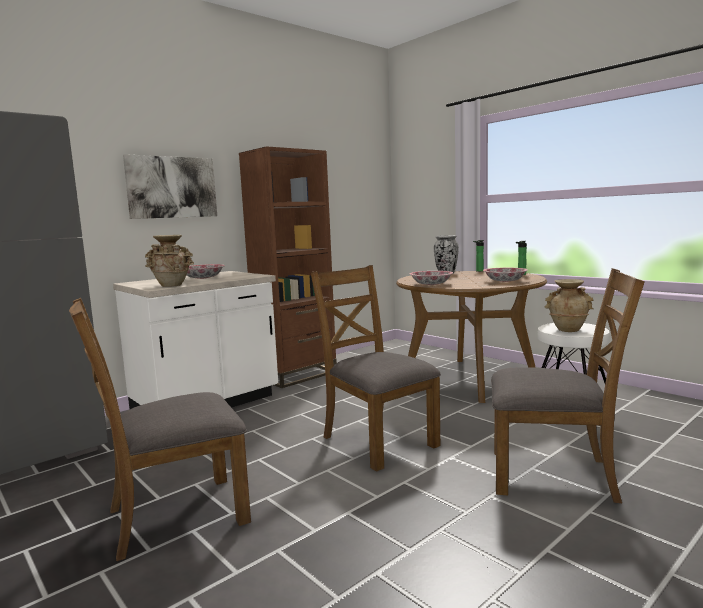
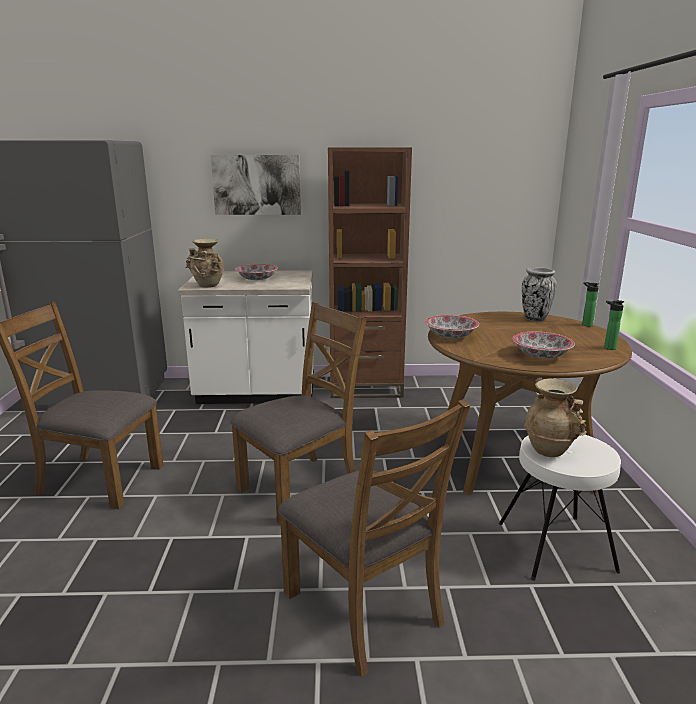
camera: 40 degrees right, 10 degrees up
(377, 441) = (300, 487): brown chair -> brown chair turned 45 degrees clockwise

